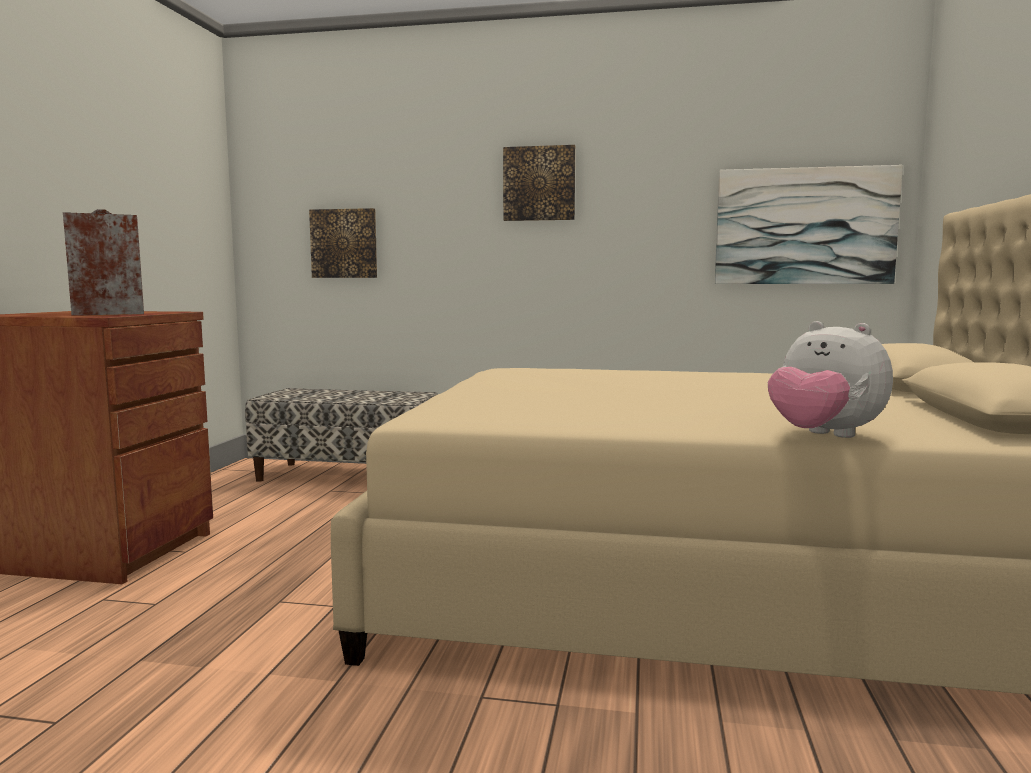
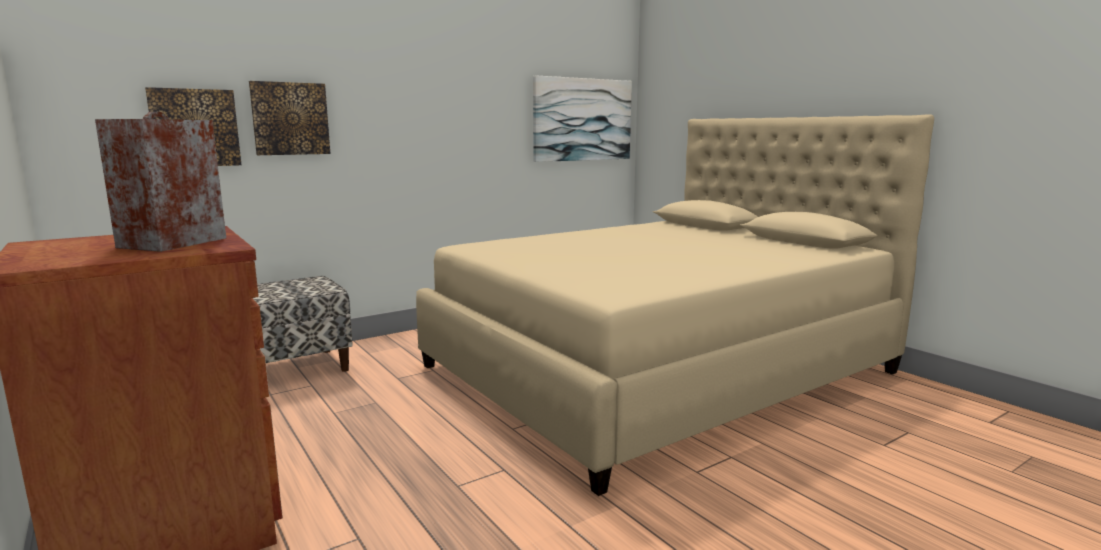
camera: 45 degrees left, 5 degrees up
(539, 183) = (402, 75): picture -> picture (290, 119)
(823, 436) = (801, 263): plush toy -> none

